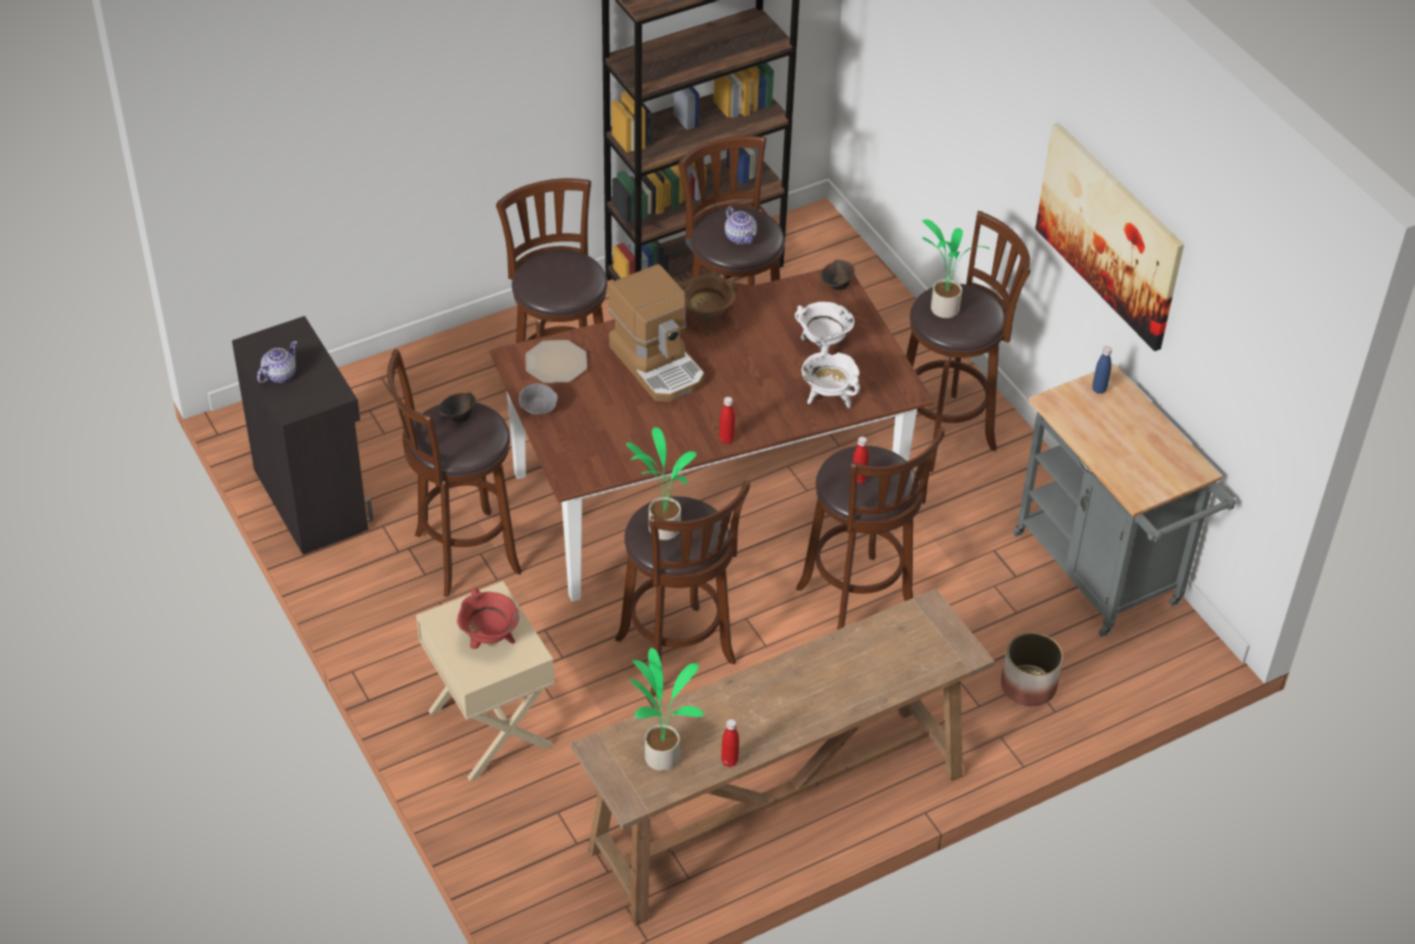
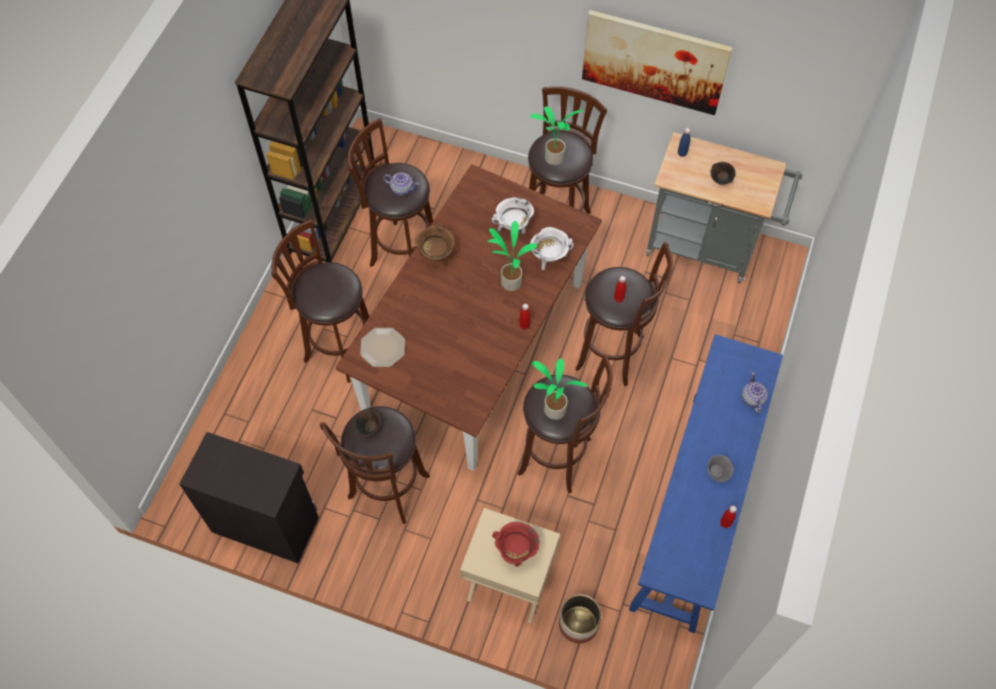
camera: 40 degrees left, 15 degrees up
(279, 375) = (235, 485): teapot -> teapot (752, 399)
(538, 410) = (405, 386): grey bowl -> grey bowl (717, 472)
(658, 364) = (439, 305): coffee machine -> none
(662, 756) = (690, 550): potted plant -> potted plant (510, 281)
(775, 813) = (694, 509): brown console table -> blue console table
(837, 285) = (481, 182): brown bowl -> brown bowl (721, 180)
(1028, 685) = (734, 337): planter -> planter (578, 623)

